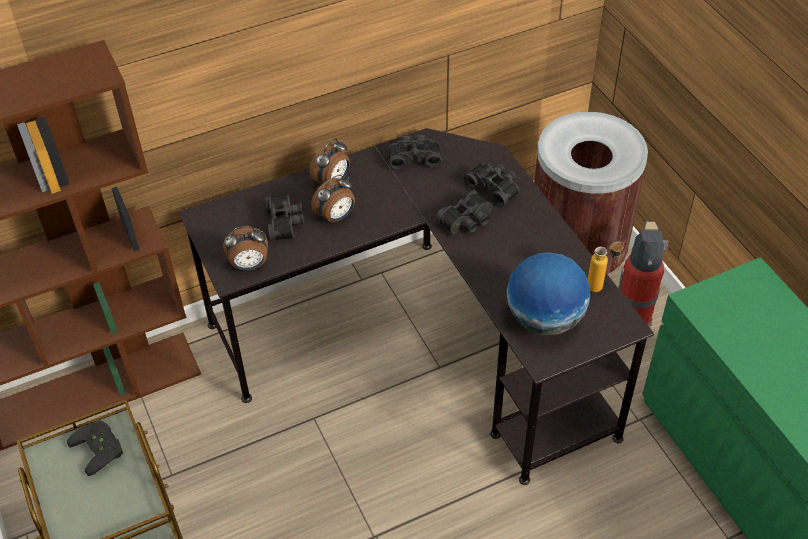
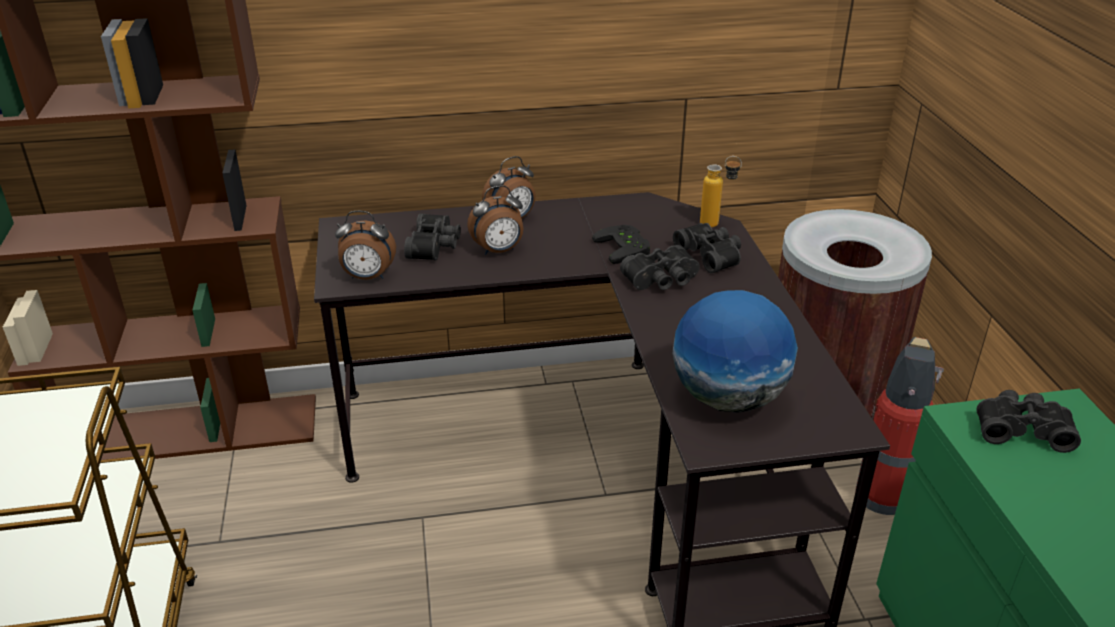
camera: 15 degrees right, 15 degrees down
(100, 448) = (56, 416): black game controller -> black game controller (626, 248)
(414, 157) = (621, 214): black binoculars -> black binoculars (1021, 429)
(601, 286) = (824, 377): bottle -> bottle (717, 224)

